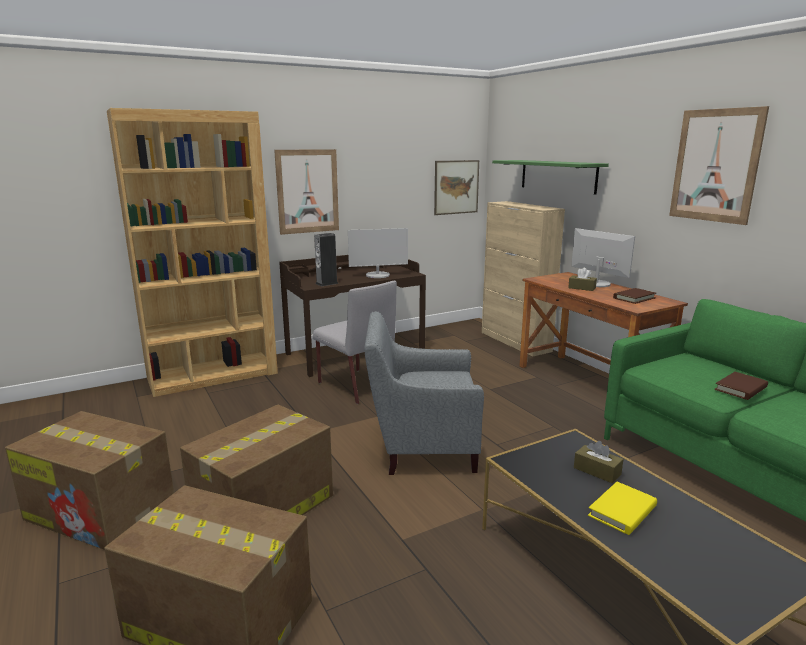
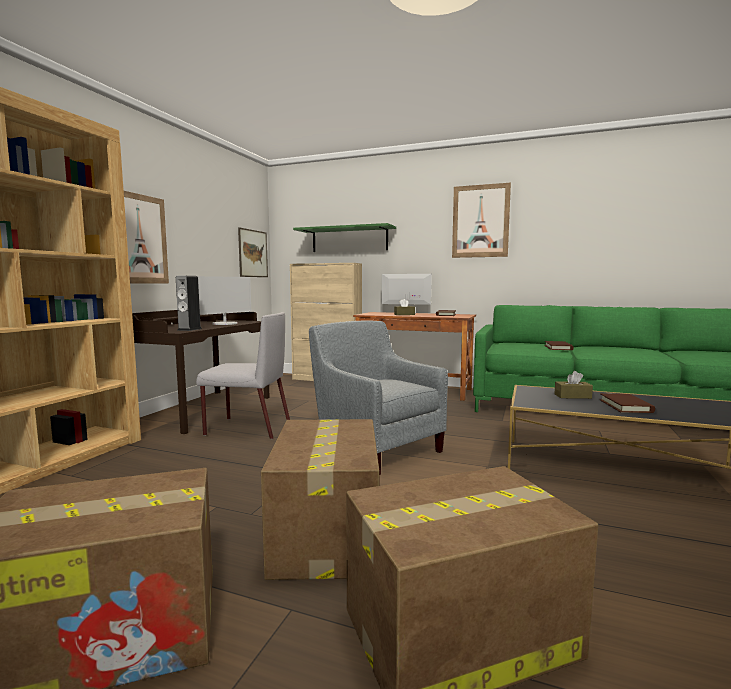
camera: 40 degrees left, 10 degrees down
(421, 447) = (378, 448): grey armchair -> grey armchair turned 90 degrees clockwise
(622, 511) = (625, 406): yellow book -> brown book

